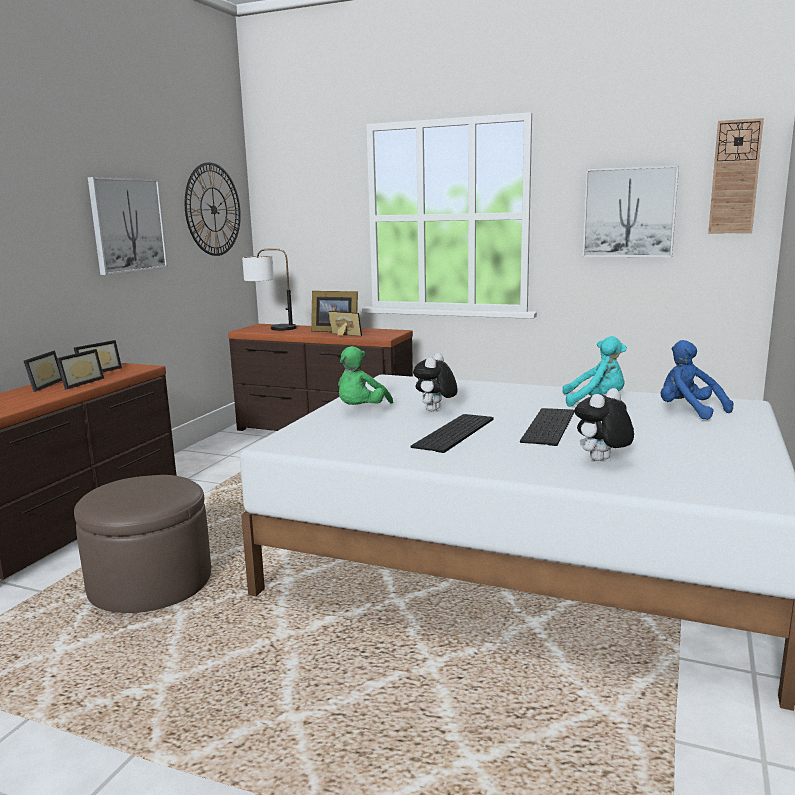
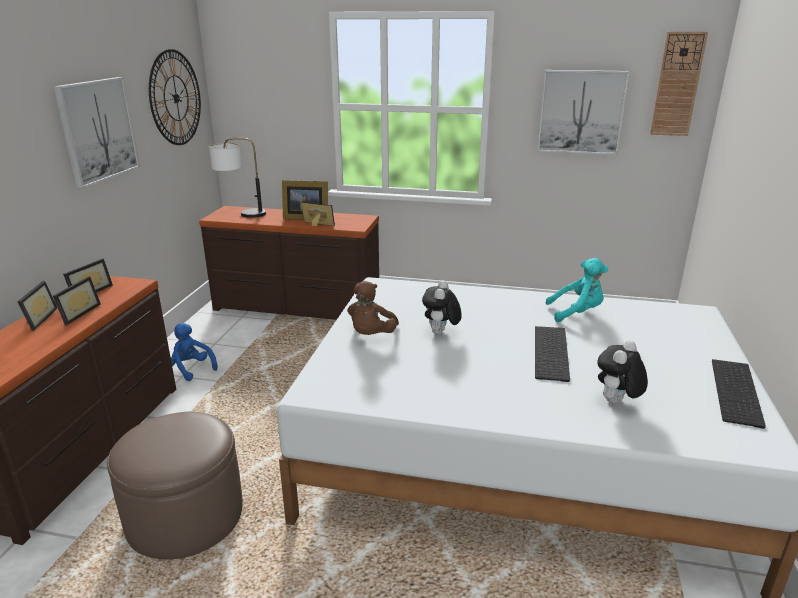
camera: 10 degrees left, 10 degrees up
(361, 410) = (371, 335): green plush toy -> brown plush toy
(455, 433) = (473, 367): keyboard -> keyboard (738, 392)
(688, 411) = (659, 324): blue plush toy -> blue plush toy (191, 369)

